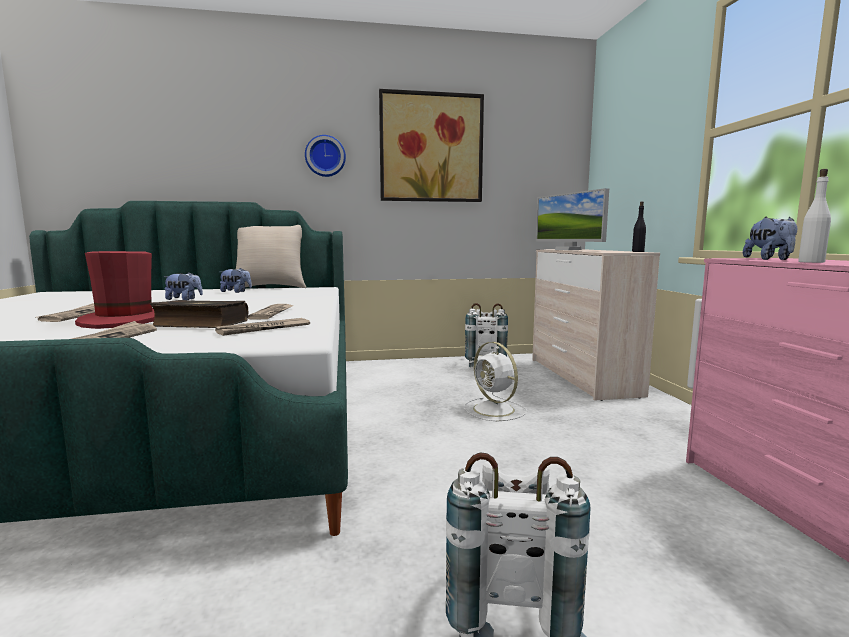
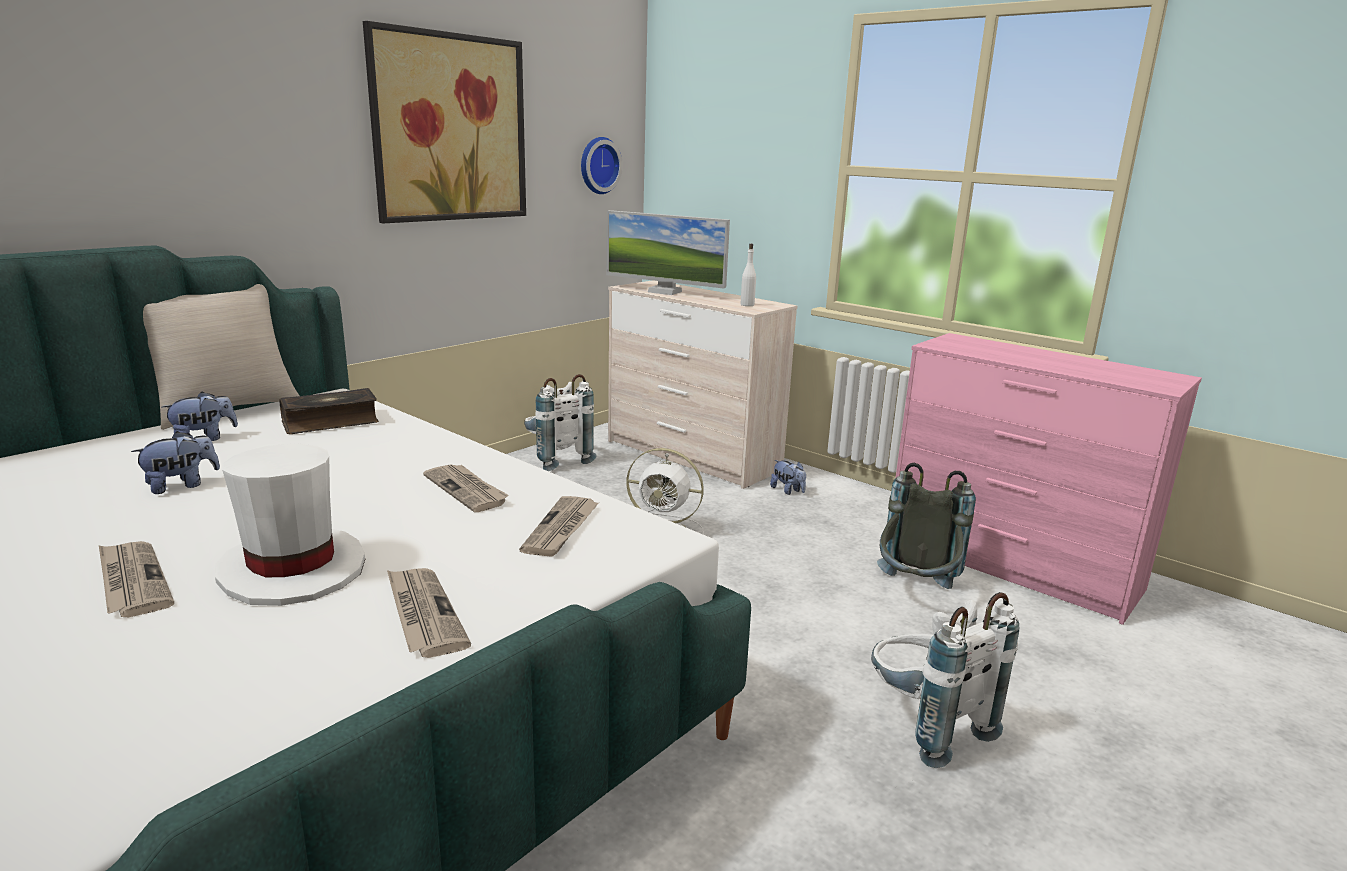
camera: 40 degrees left, 10 degrees up
(126, 321) = (293, 569): red hat -> white hat
(200, 324) = (445, 543): book -> book (330, 422)
(325, 156) = (277, 144): wall clock -> wall clock (598, 165)
(638, 251) = (771, 303): black bottle -> none
(662, 506) = (914, 592): none -> grey backpack
(769, 259) = (966, 348): plush toy -> plush toy (788, 491)
(811, 262) = (1013, 359): white bottle -> white bottle (747, 305)

